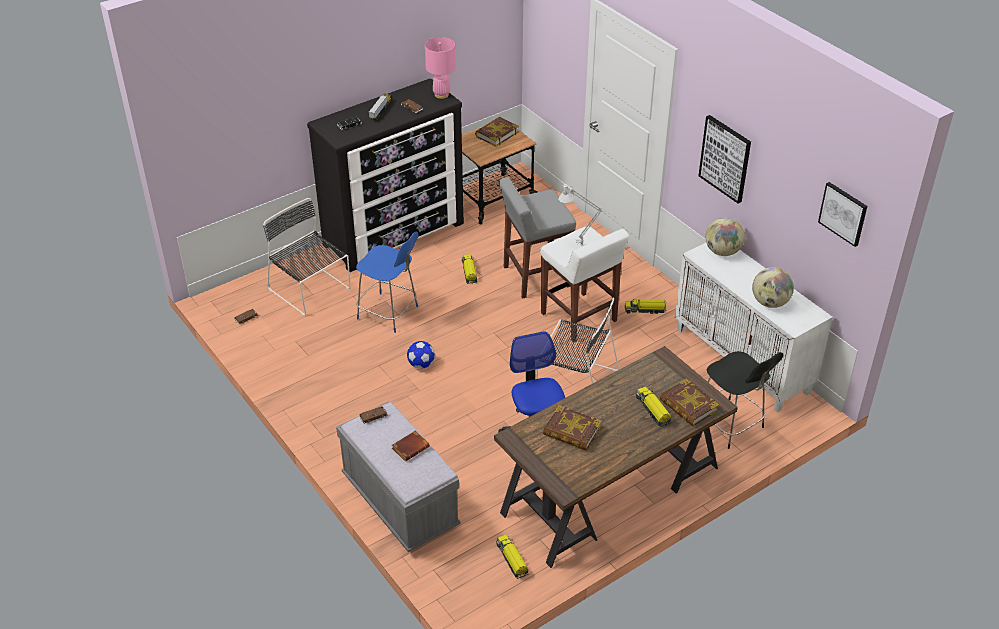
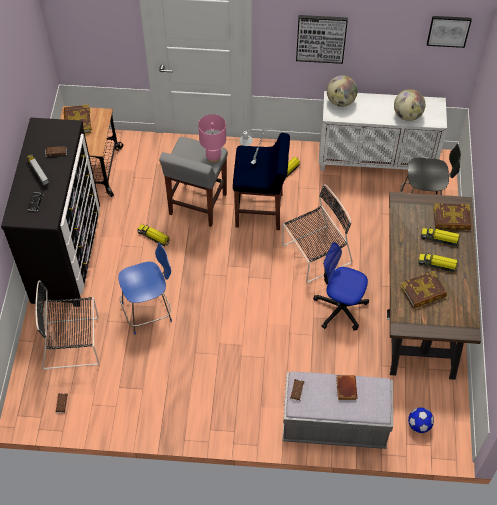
camera: 50 degrees left, 15 degrees up
(421, 364) = (218, 327): football -> football (419, 425)
(441, 94) = (60, 125): pink table lamp -> pink table lamp (213, 157)
(512, 559) = (432, 395): toy truck -> toy truck (437, 264)
(579, 318) = (260, 211): white stool -> blue stool

